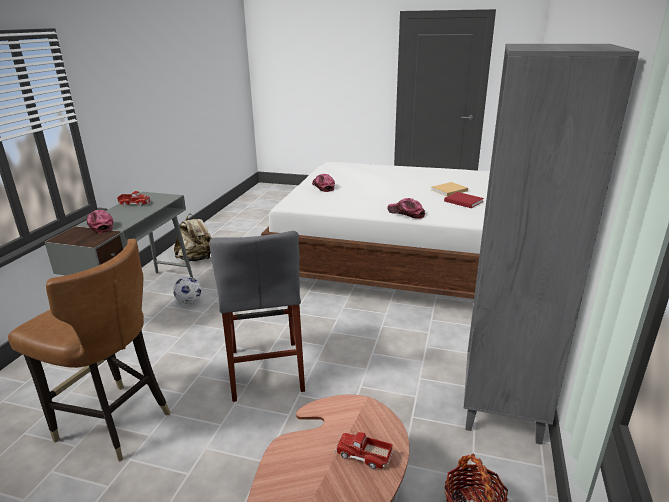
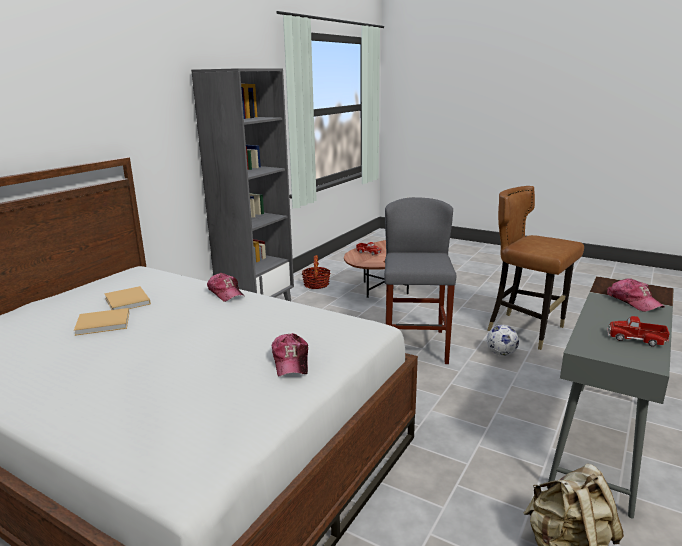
camera: 165 degrees left, 5 degrees down
(189, 302) = (525, 432): football -> football (501, 354)
(462, 201) = (127, 301): red book -> beige book

